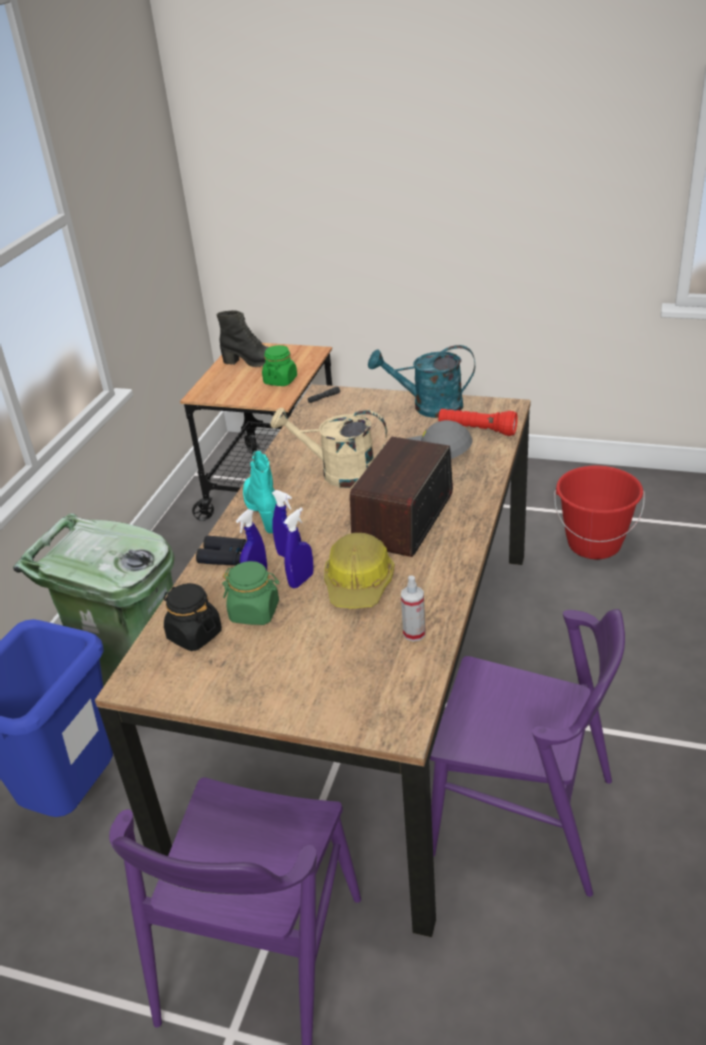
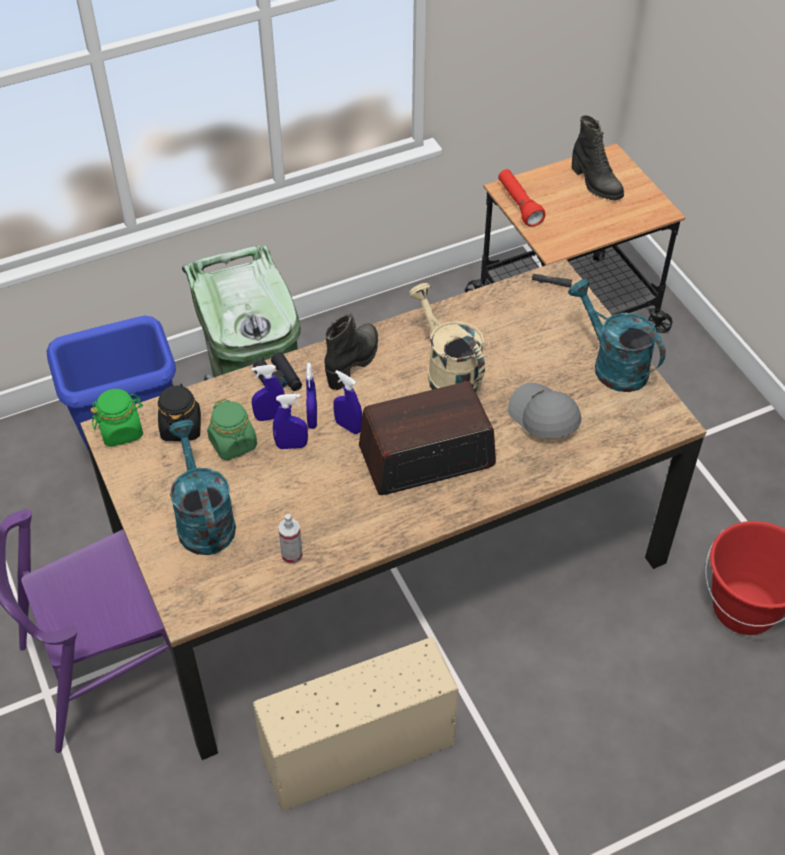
camera: 45 degrees right, 15 degrees up
(264, 511) = (353, 362): turquoise boot -> black boot
(280, 380) = (586, 225): green jar -> green jar (121, 431)
(311, 669) = (203, 519): none -> turquoise watering can
(323, 542) = (348, 427): none -> blue spray bottle
(359, 584) = (319, 484): hard hat -> none
(477, 430) = (609, 424): red flashlight -> red flashlight (518, 205)
(523, 817) = (355, 753): purple chair -> beige storage box

